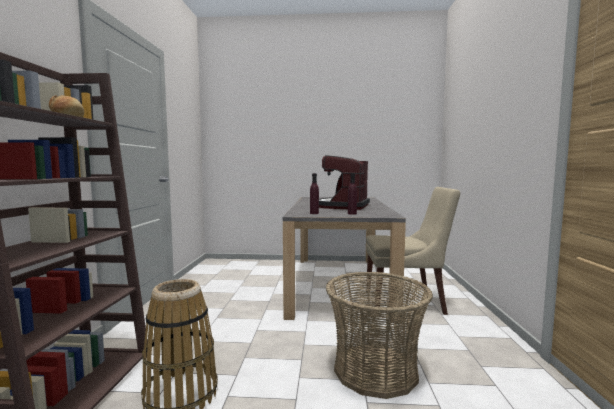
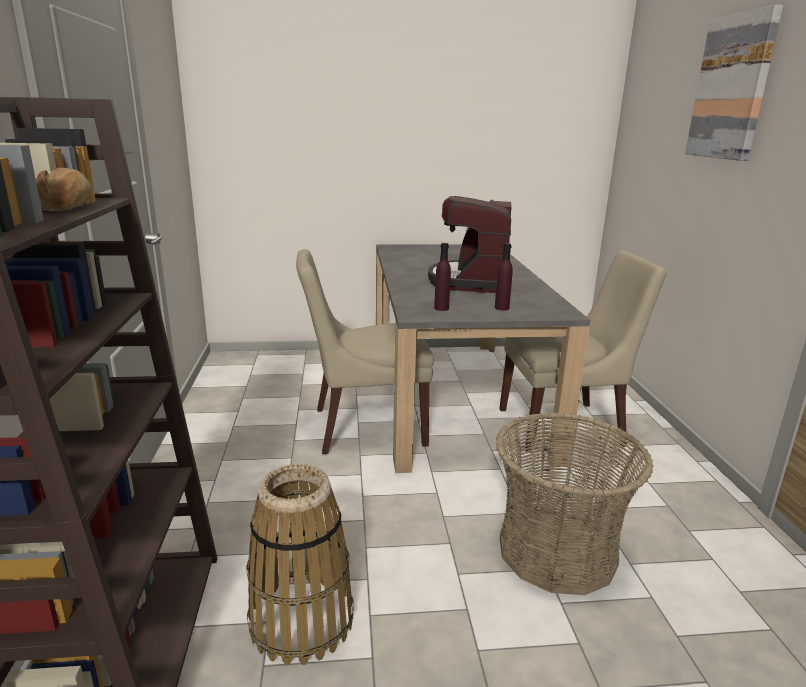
camera: 10 degrees left, 15 degrees up
(275, 296) = (364, 427): none -> beige chair
(492, 85) = (732, 88): none -> picture

